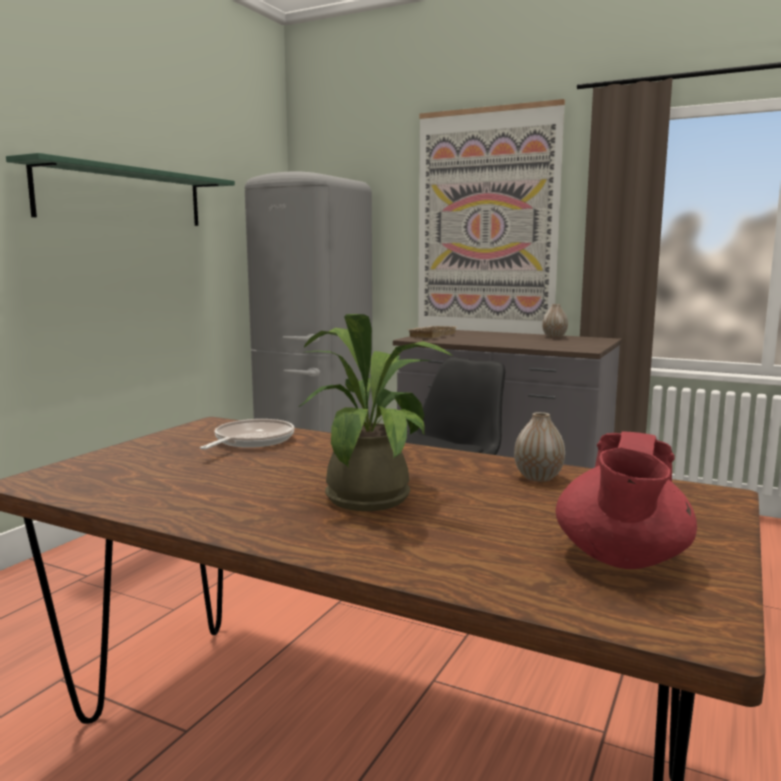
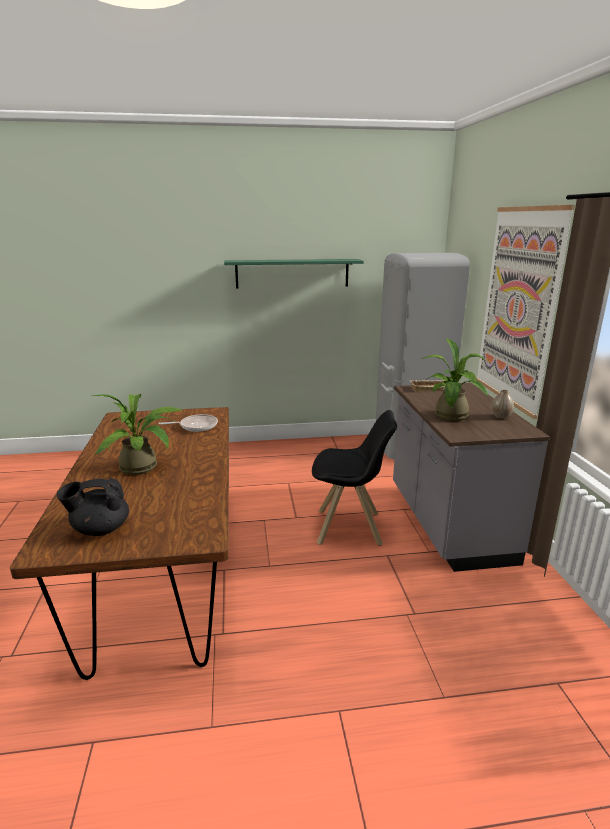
camera: 55 degrees right, 10 degrees up
(532, 344) = (451, 417): none -> potted plant
(538, 478) = (196, 492): vase -> none
(621, 559) = (100, 529): red teapot -> black teapot

